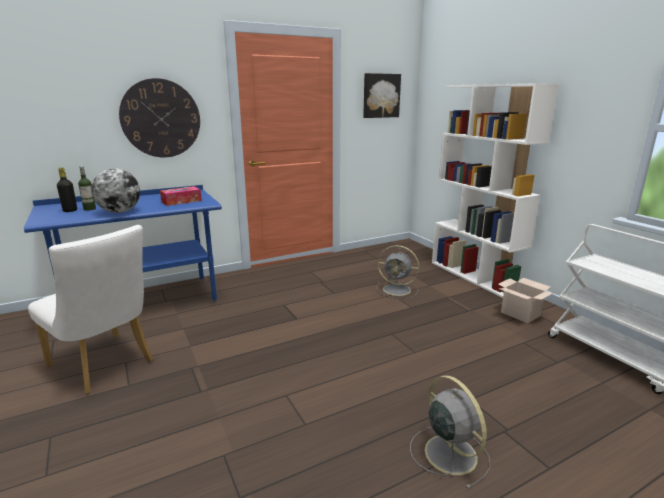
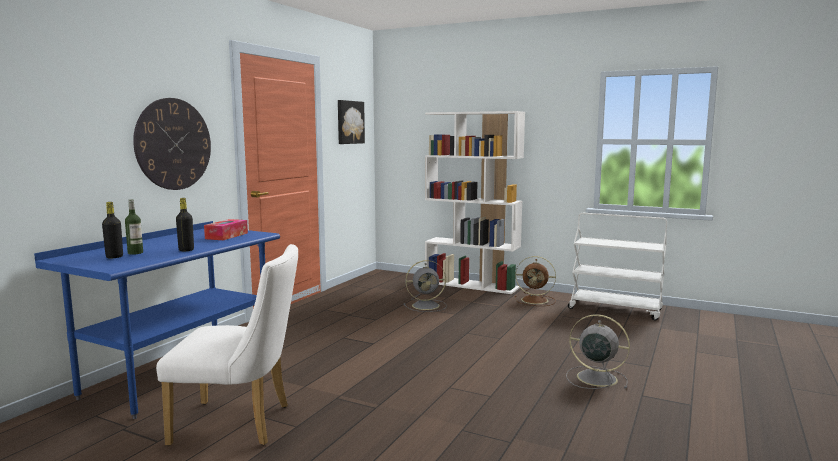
camera: 35 degrees left, 10 degrees down
(119, 212) = (186, 250): globe -> black bottle
(521, 314) = (536, 300): cardboard box -> brown fan

